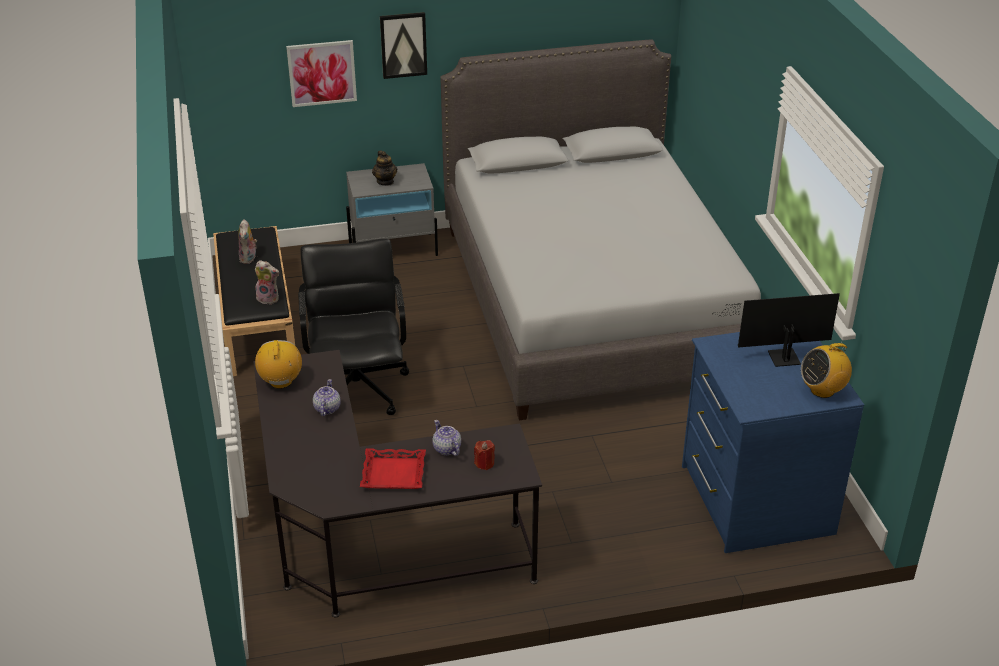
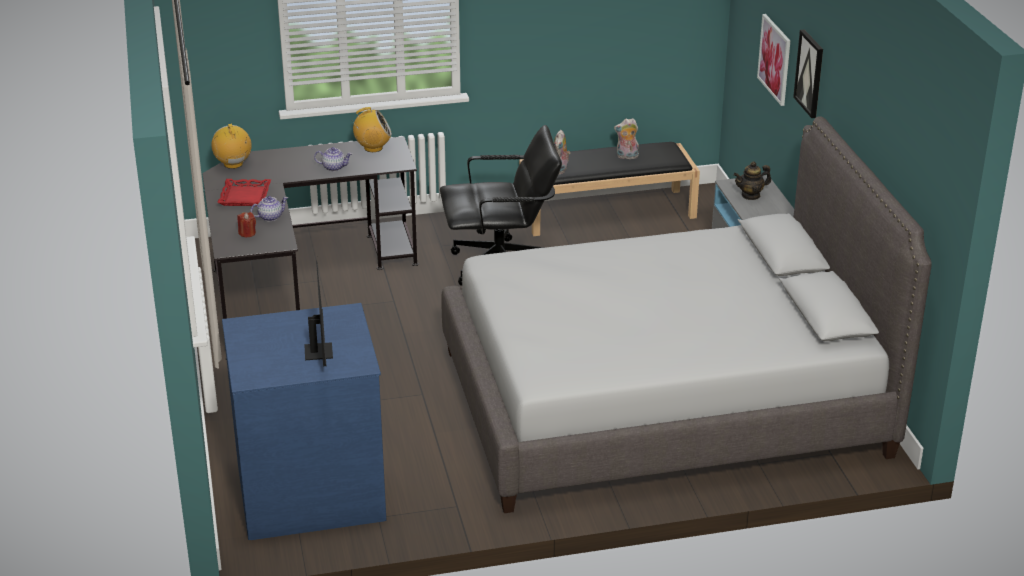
camera: 90 degrees right, 5 degrees down
(822, 390) = (259, 368): radio -> radio (233, 164)

